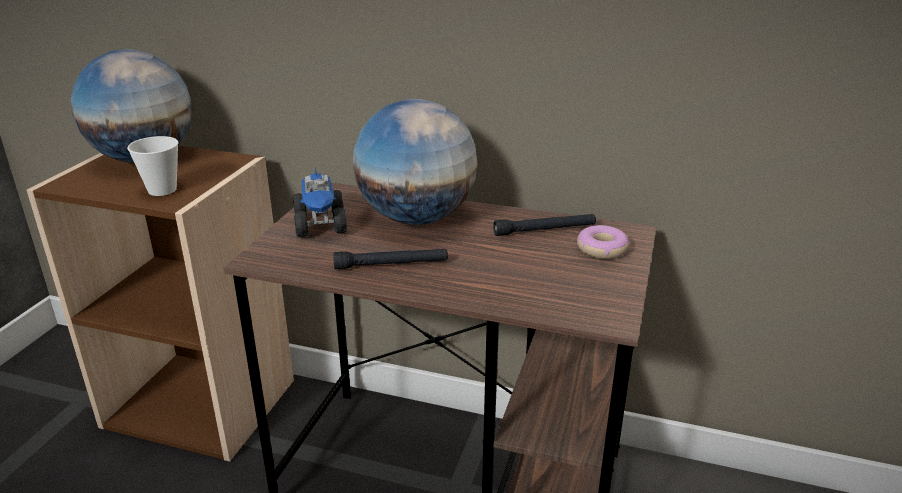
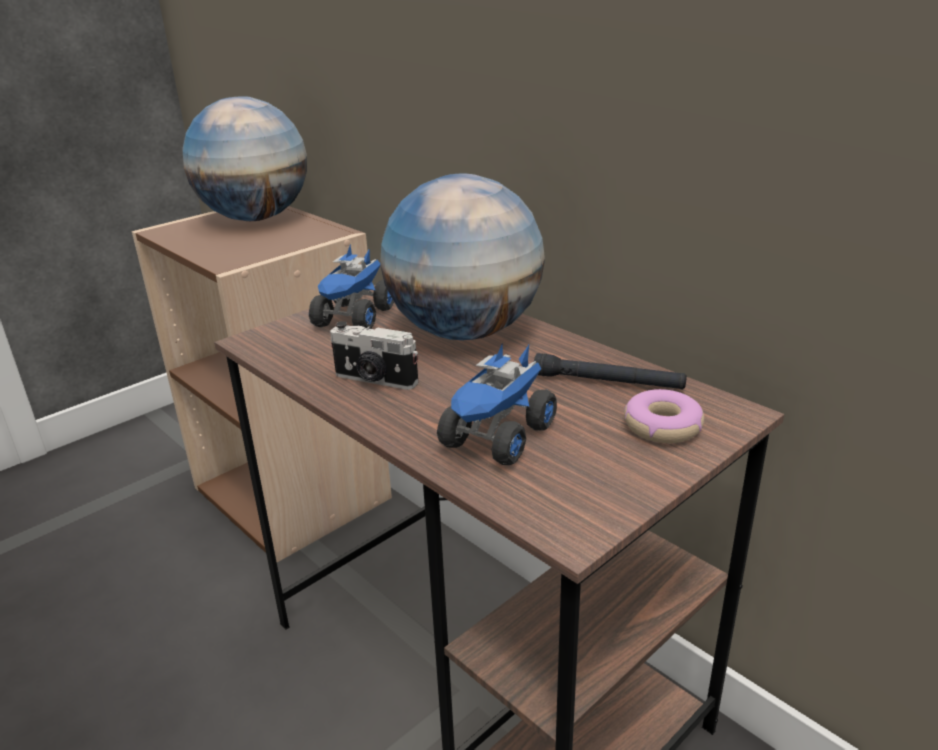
camera: 30 degrees right, 0 degrees up
(162, 190) = (232, 251): cup -> none
(391, 265) = (375, 380): black flashlight -> camera
(516, 280) = (498, 437): none -> toy truck

